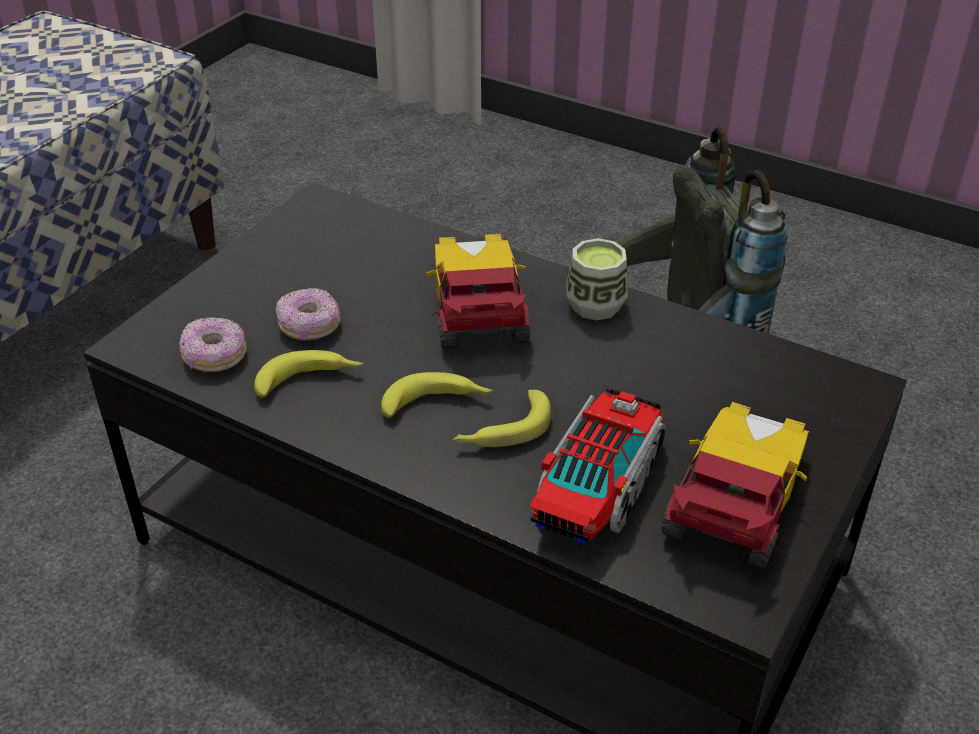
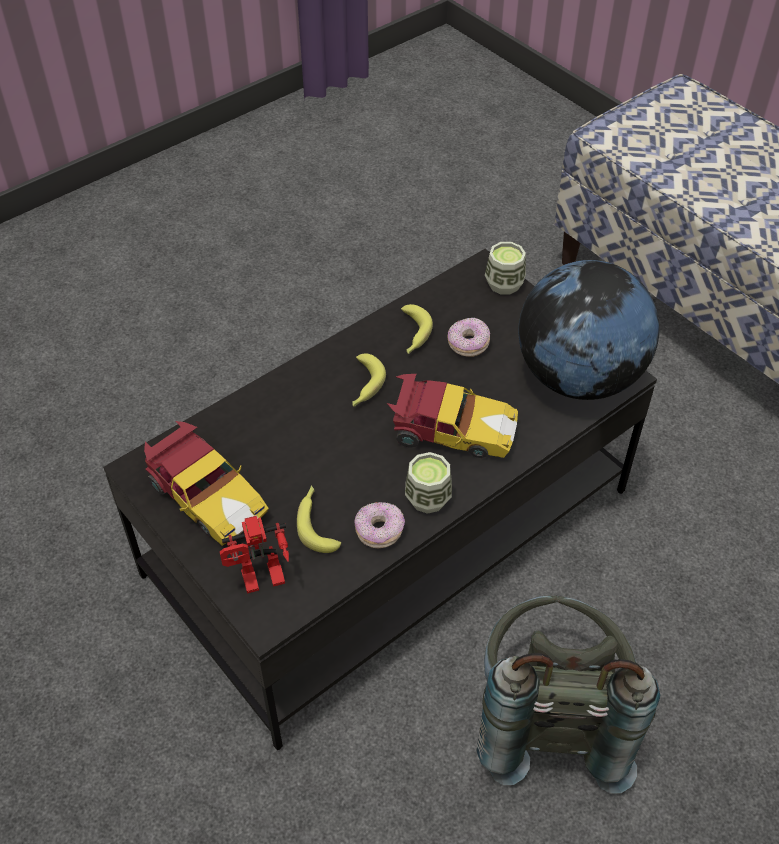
camera: 110 degrees right, 10 degrees up
(168, 318) = (504, 284): none -> cup
(214, 357) = (455, 299): donut -> donut (379, 531)
(335, 232) = (578, 377): none -> globe
(502, 431) = (324, 409): banana -> banana (317, 523)
(598, 485) = (257, 439): toy truck -> none
(817, 406) = (261, 583): none -> toy robot

